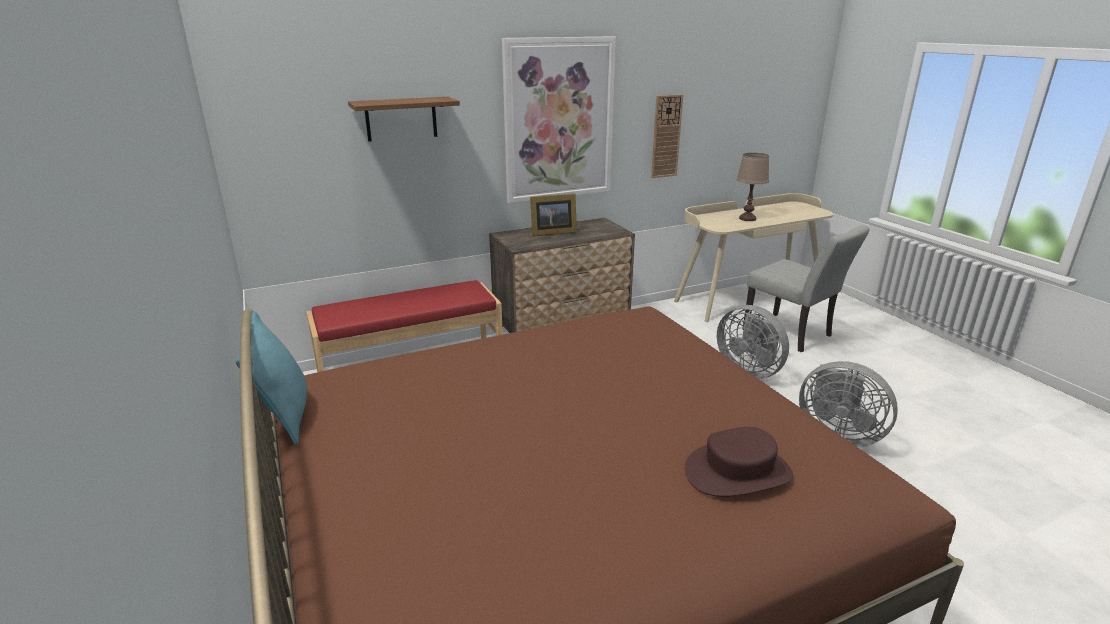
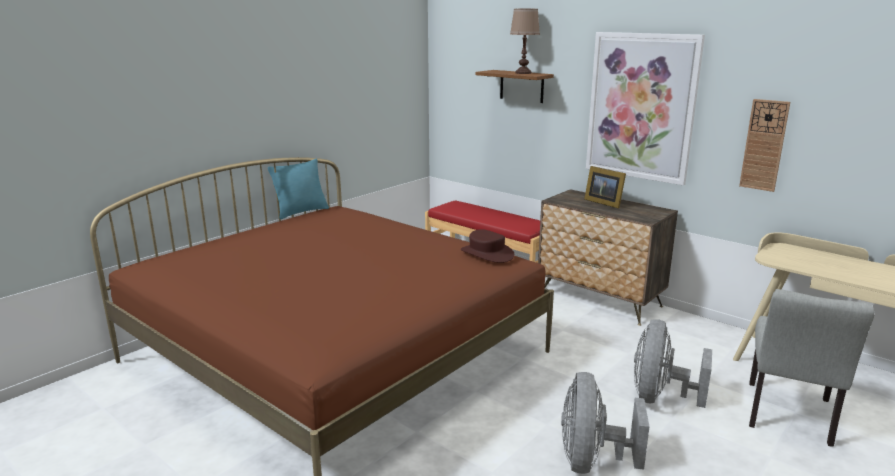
camera: 65 degrees right, 5 degrees down
(738, 472) = (305, 305): brown hat -> brown hat (486, 253)
(747, 219) = (837, 268): brown table lamp -> brown table lamp (523, 73)

